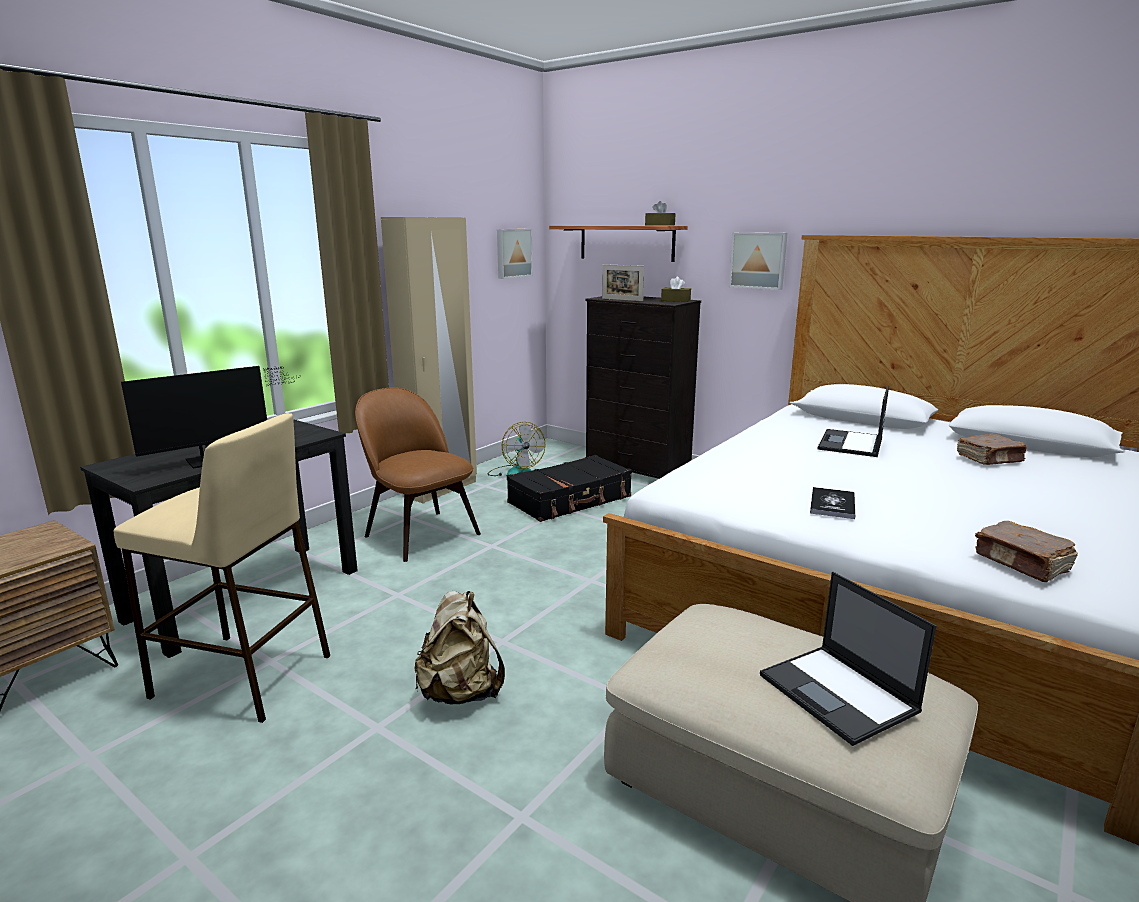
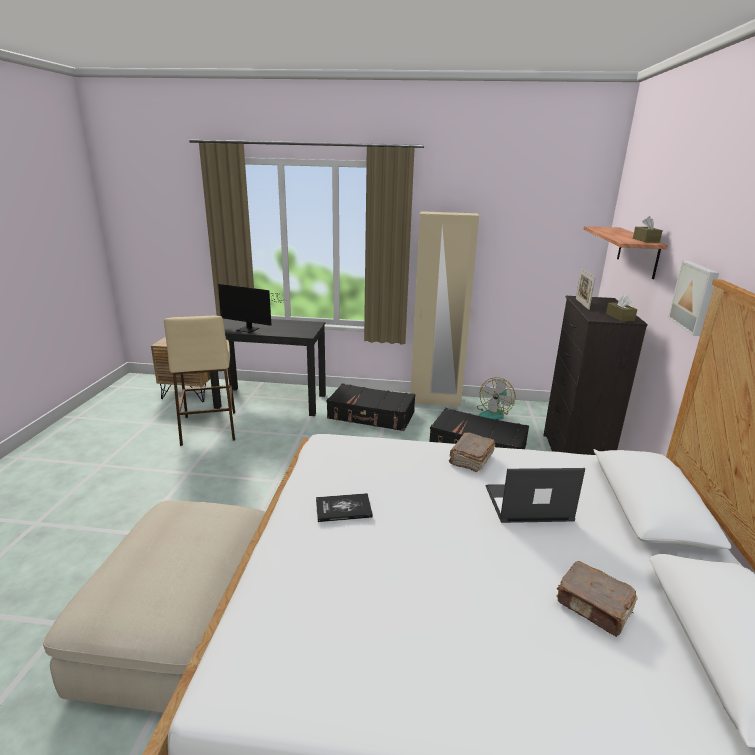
camera: 60 degrees right, 5 degrees up
(420, 533) = (371, 416): brown chair -> black suitcase
(460, 692) = (223, 484): beige backpack -> none
(513, 253) = (561, 245): picture -> none
(839, 694) = (144, 576): laptop -> none
(1022, 564) = (270, 621): brown book -> brown book (470, 459)

